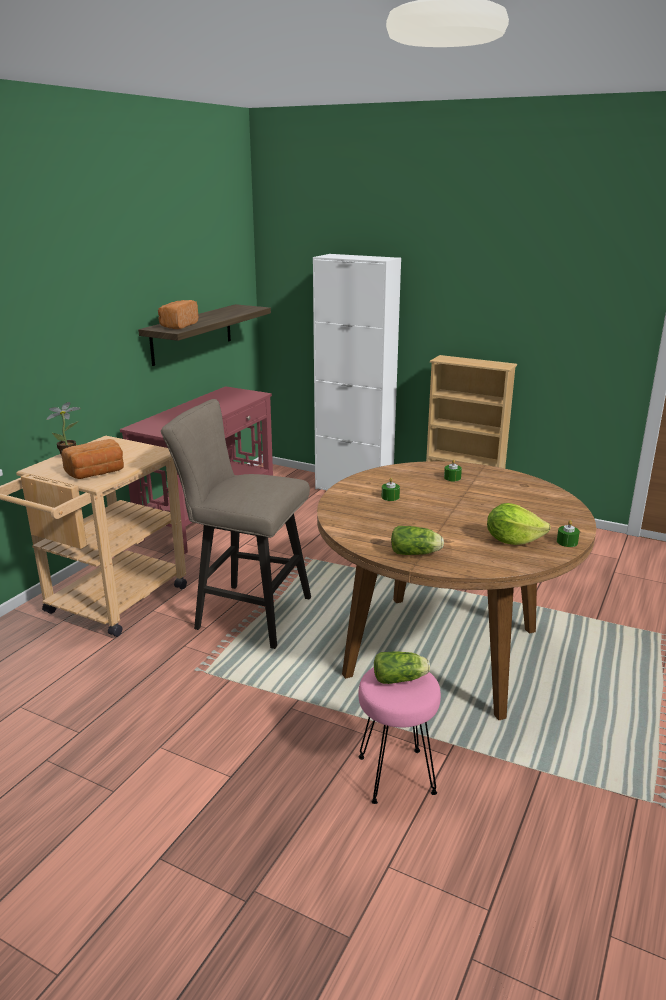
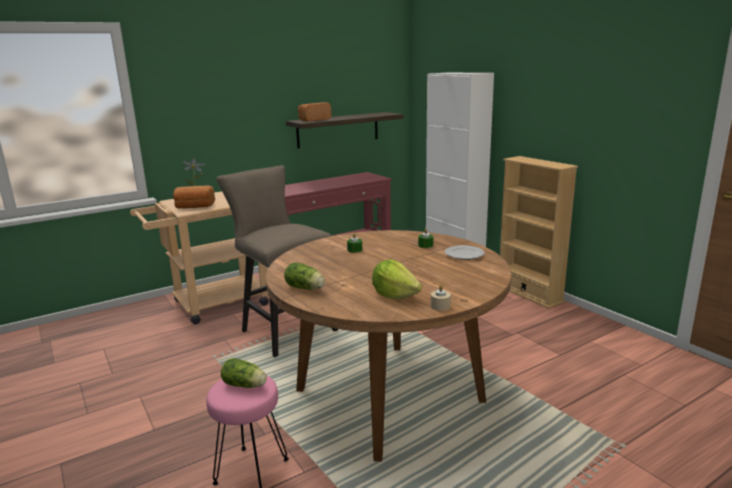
camera: 30 degrees right, 5 degrees down
(503, 482) = (463, 254): none -> plate
(567, 542) = (440, 306): green candle -> beige candle

